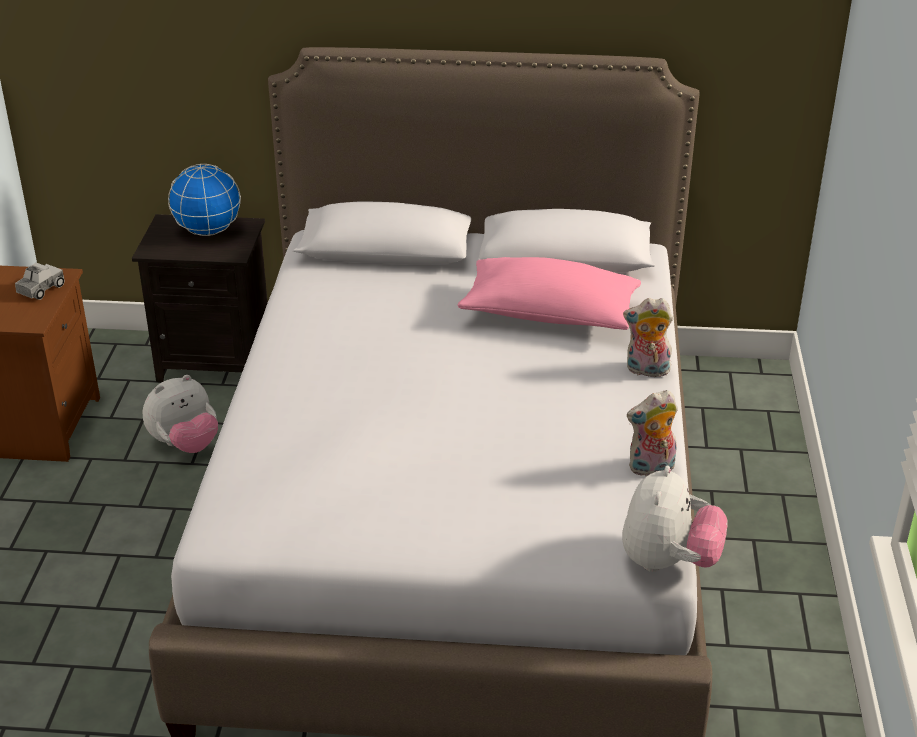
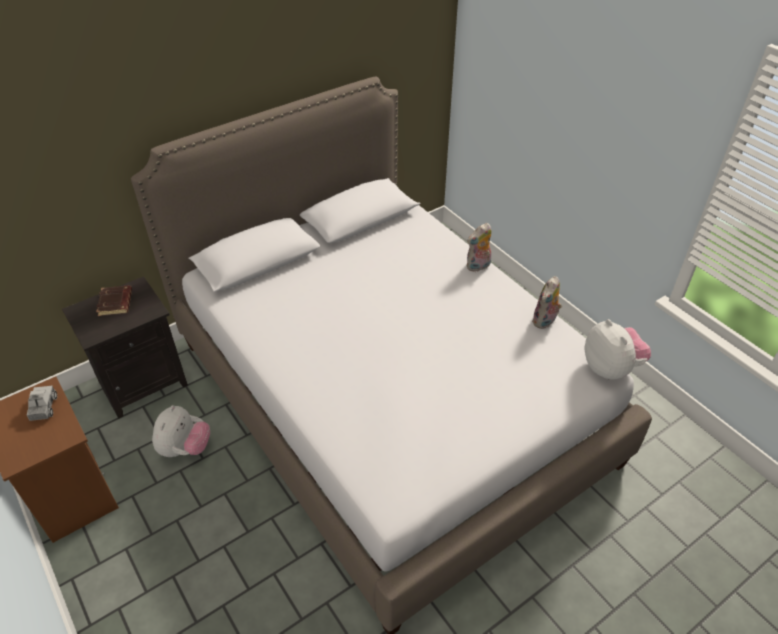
camera: 40 degrees left, 10 degrees up
(208, 231) = (116, 303): globe -> brown book
(549, 315) = (395, 259): pink pillow -> none

